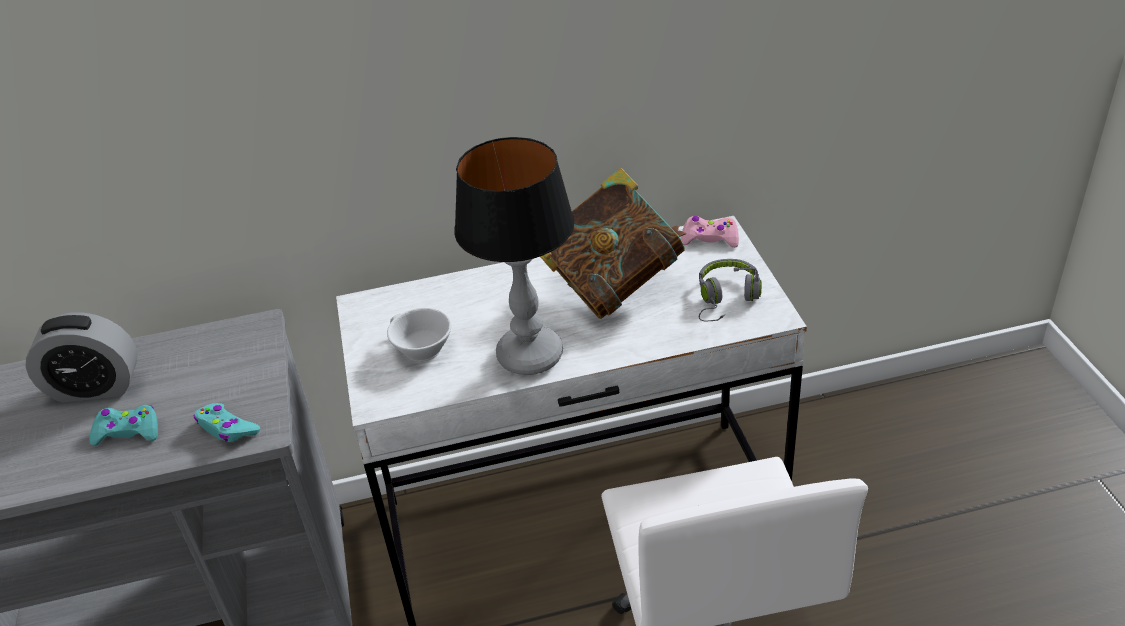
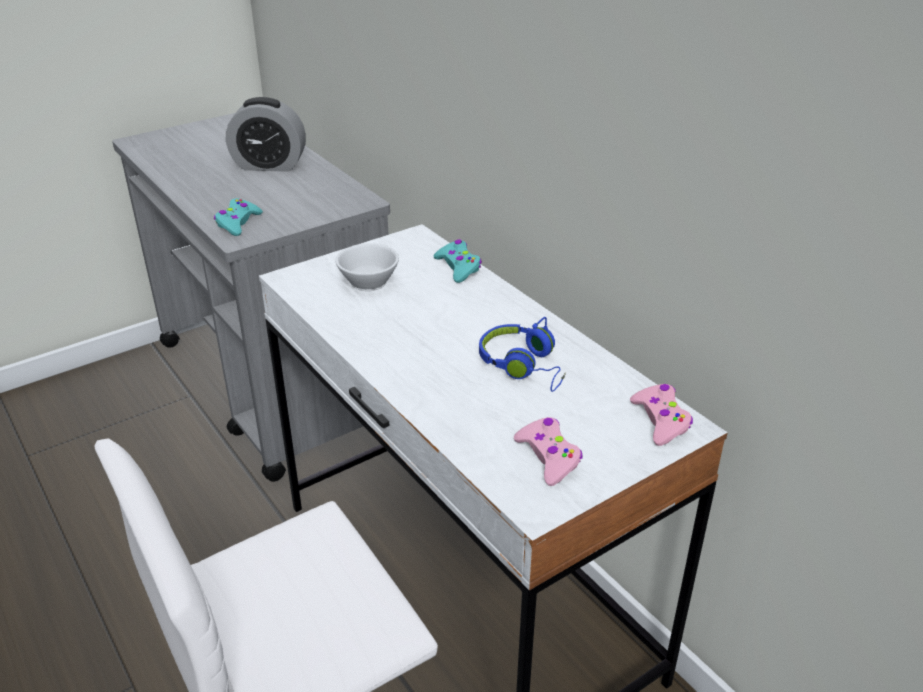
camera: 65 degrees right, 5 degrees down
(95, 387) = (269, 165): alarm clock -> alarm clock turned 60 degrees counterclockwise
(128, 431) = (226, 189): turquoise game controller -> turquoise game controller (458, 267)
(528, 355) = (383, 340): table lamp -> none
(612, 284) = (524, 366): book -> blue headphones
(726, 298) = (548, 457): grey headphones -> pink game controller

